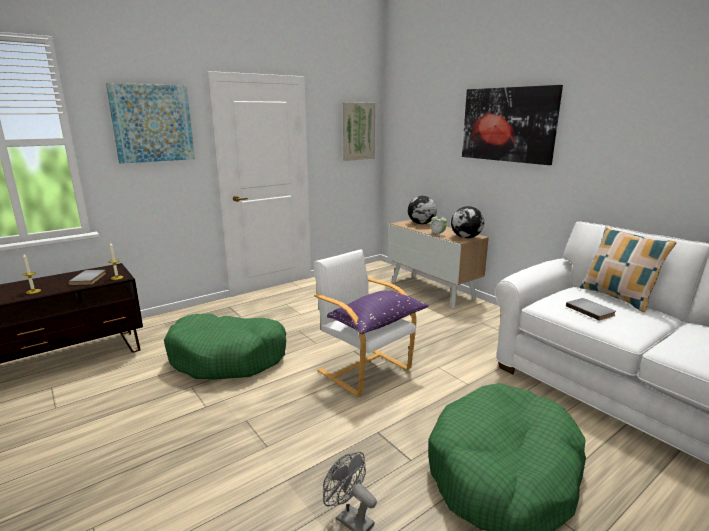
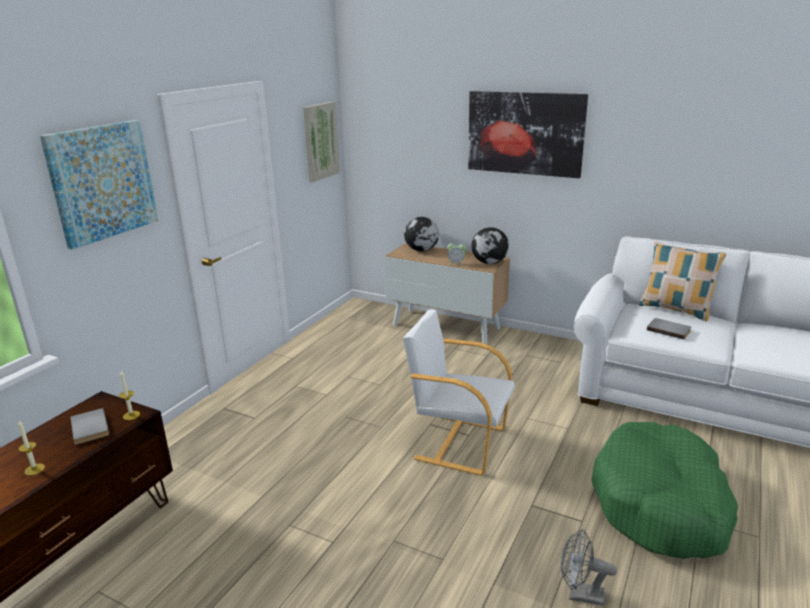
camera: 25 degrees left, 5 degrees up
(228, 357) = (296, 475): green dog bed -> none
(378, 323) = (480, 390): purple pillow -> none

